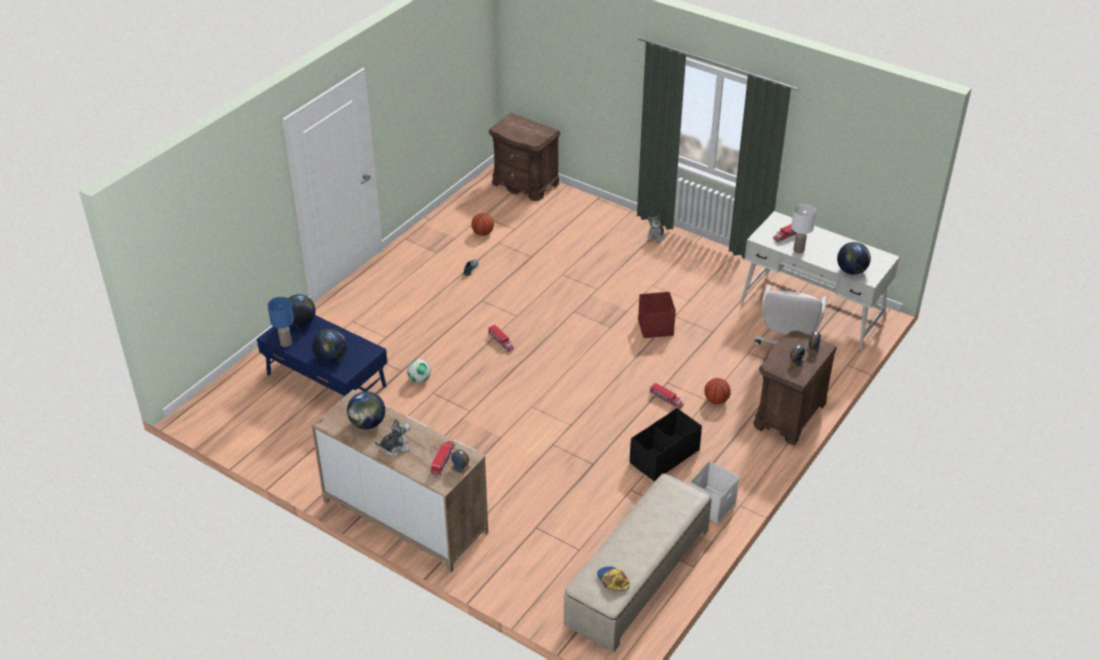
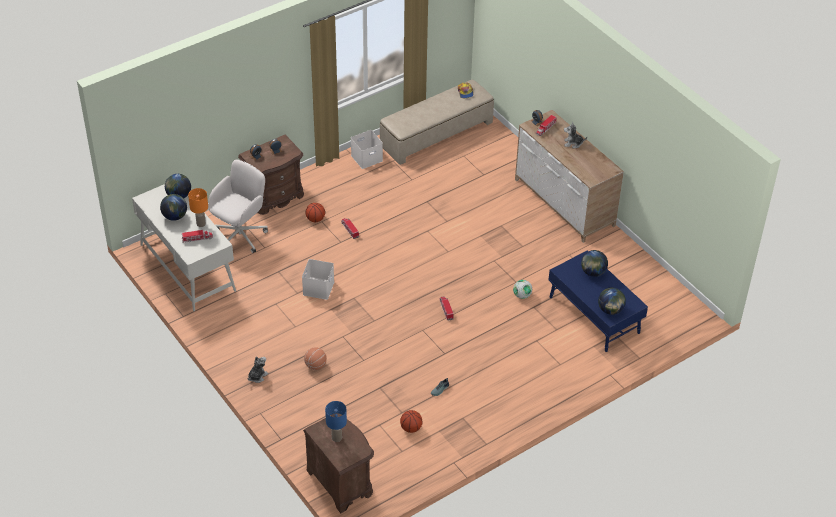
camera: 160 degrees left, 5 degrees up
(286, 343) = (625, 295): blue table lamp -> blue table lamp (336, 438)
(367, 424) = (586, 162): globe -> globe (175, 216)
(606, 258) = (315, 365): none -> basketball
(656, 327) = (318, 287): red storage box -> white storage box
(664, 456) = (377, 193): black storage box -> none
(798, 250) = (201, 224): white table lamp -> orange table lamp

